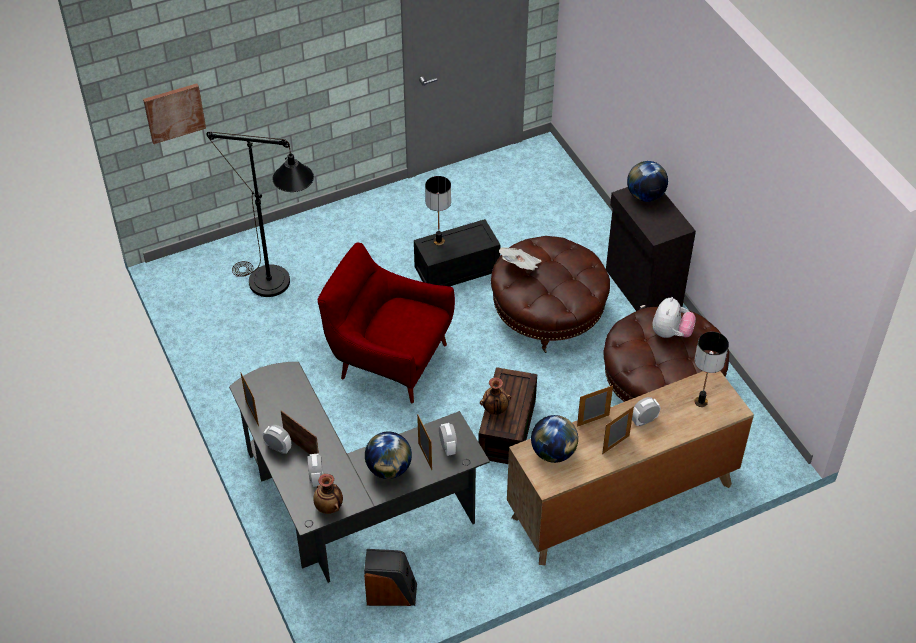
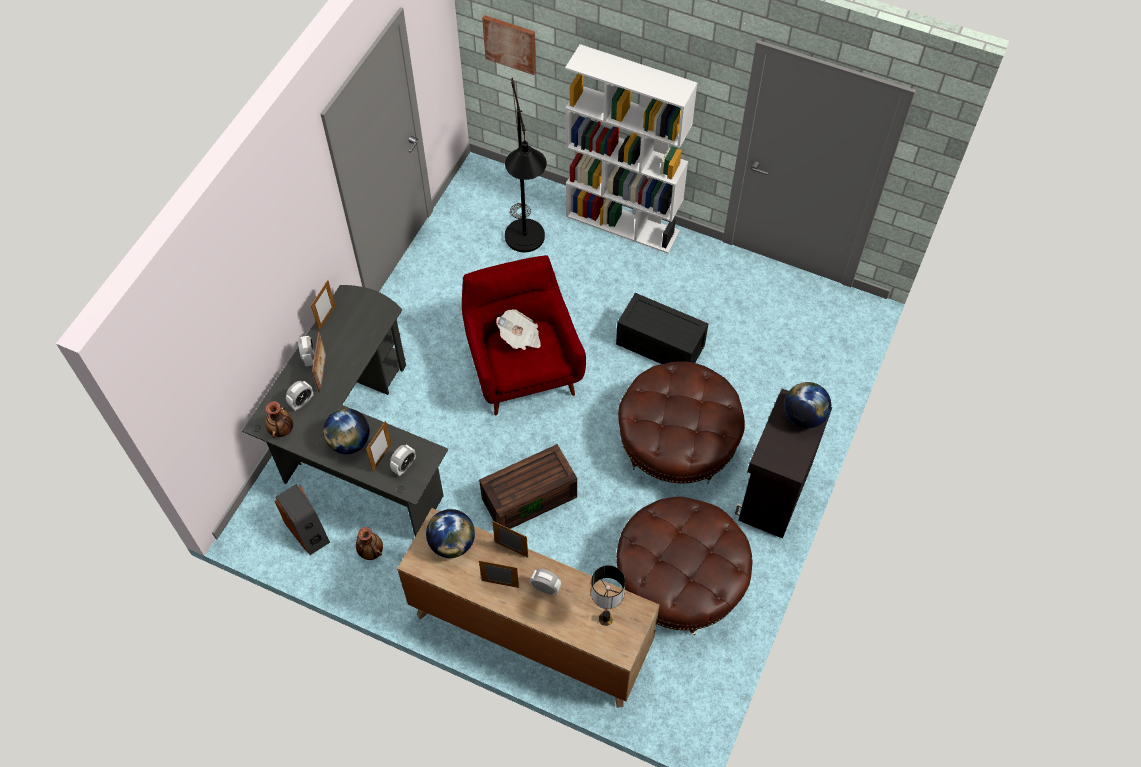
camera: 50 degrees right, 10 degrees up
(327, 219) = (623, 223): none -> white bookcase
(438, 241) = (651, 310): table lamp -> none
(495, 409) = (513, 474): vase -> vase (370, 551)
(520, 266) = (667, 384): newspaper -> newspaper (520, 337)
(671, 333) = (702, 546): plush toy -> none

